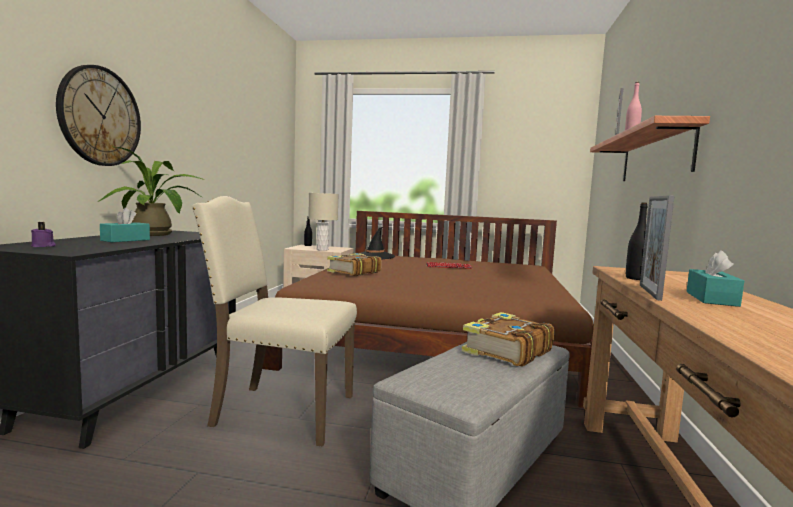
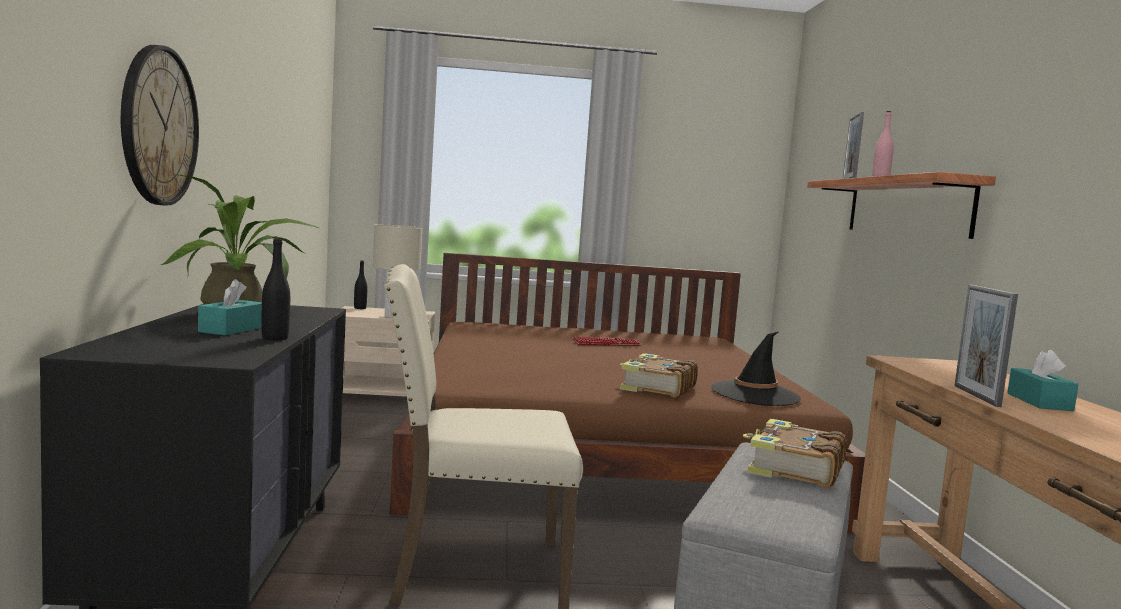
camera: 15 degrees left, 0 degrees up
(43, 246) = (154, 348): purple candle -> none
(353, 272) = (490, 358): book -> book (657, 388)
(374, 256) = (481, 327): black hat -> black hat (755, 394)
(635, 278) = (937, 375): black bottle -> black bottle (275, 338)

